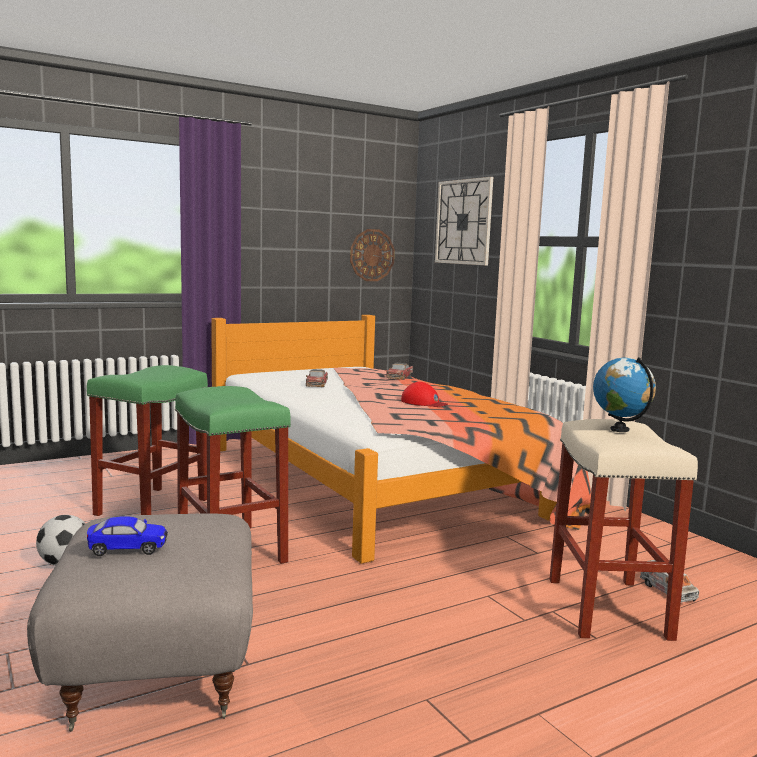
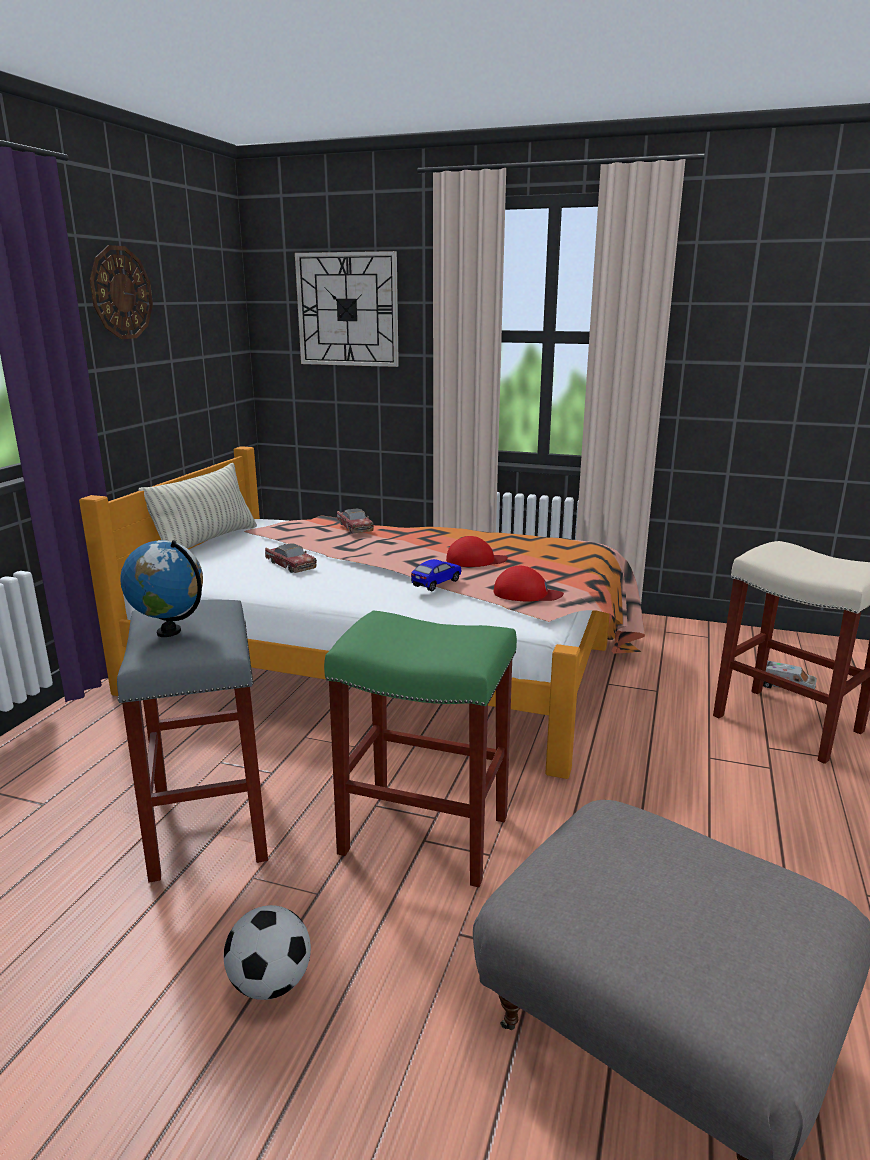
camera: 40 degrees left, 10 degrees up
(128, 549) = (690, 924): toy car -> toy car (436, 583)
(152, 506) = (207, 823): green stool -> grey stool
(304, 368) = (206, 542): none -> pillow
(372, 255) = (214, 360): wall clock -> wall clock (121, 293)
(403, 420) = (526, 594): none -> red cap
(620, 430) = (803, 556): globe -> globe (169, 632)

